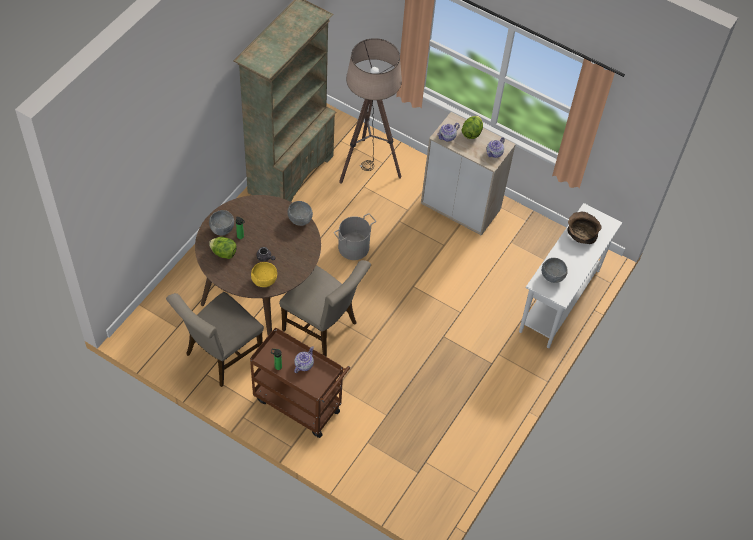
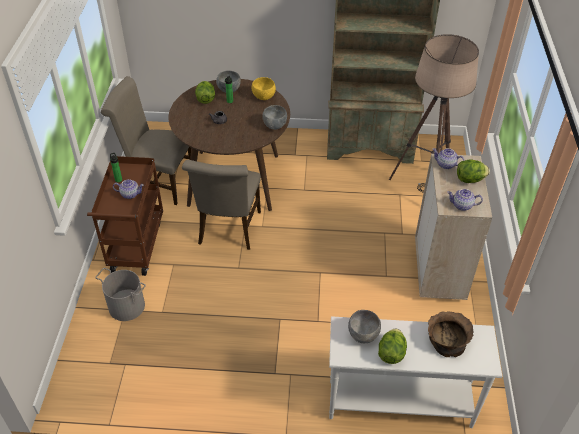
camera: 65 degrees right, 10 degrees down
(264, 281) = (193, 130): yellow bowl -> yellow bowl (263, 97)
(354, 247) = (328, 215): grey bucket -> grey bucket (126, 306)
(575, 269) = (391, 353): none -> lettuce

